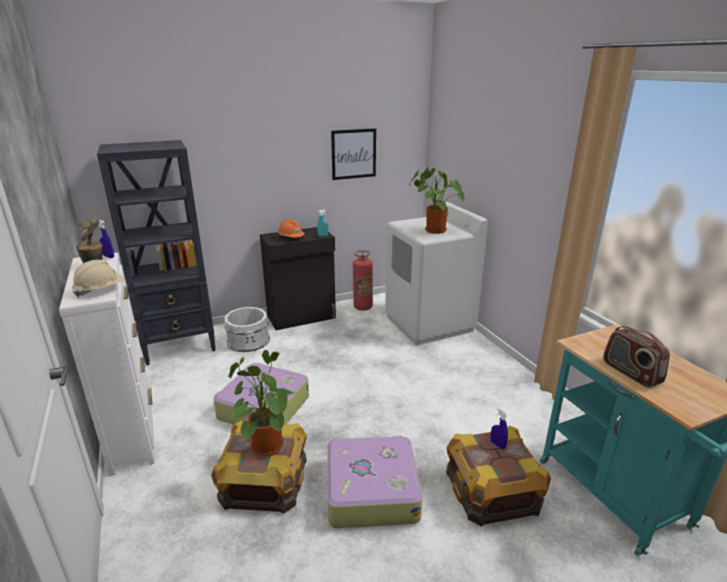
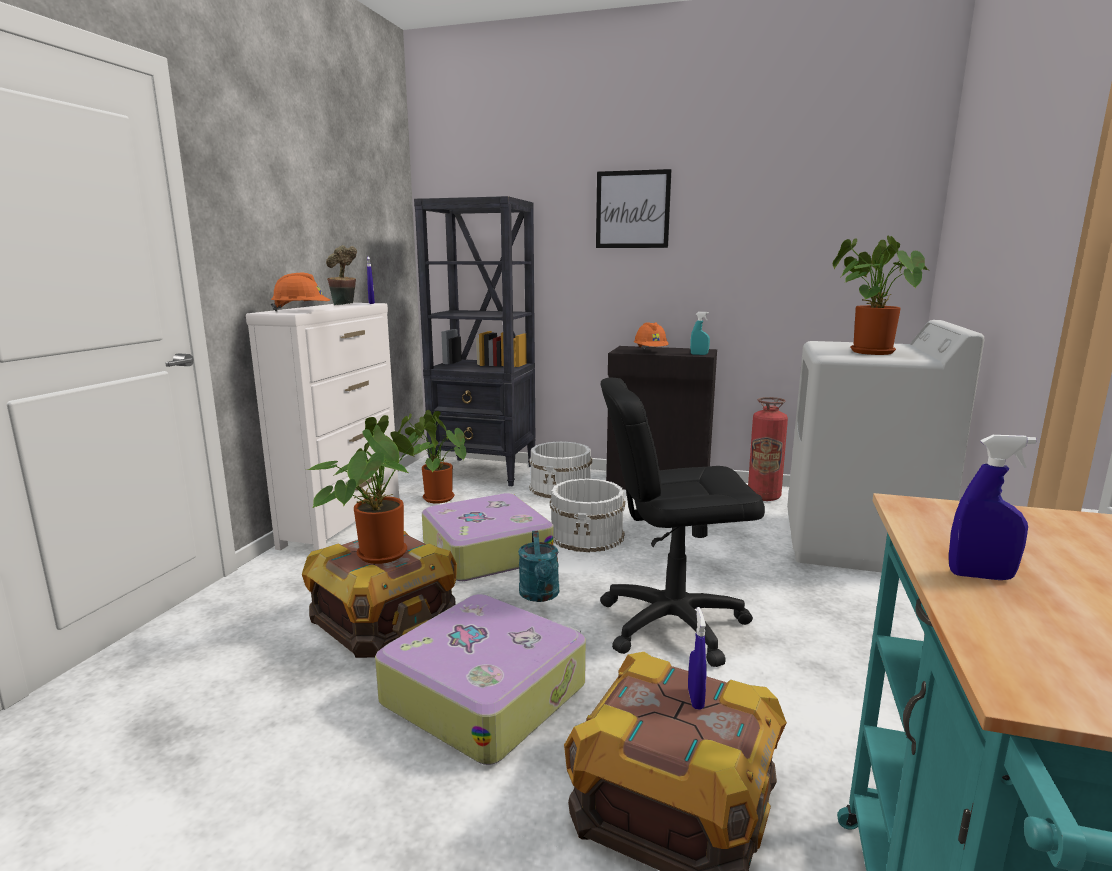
camera: 40 degrees right, 10 degrees down
(100, 290) = (302, 311): beige hard hat -> orange hard hat
(173, 381) = (435, 498): none -> potted plant
(306, 370) = (588, 536): none -> white bucket
(329, 422) = (540, 595): none -> turquoise watering can
(353, 154) = (786, 237): picture -> picture (632, 209)
(404, 406) = (672, 624): none -> black office chair
(631, 373) = (980, 576): radio -> blue spray bottle

